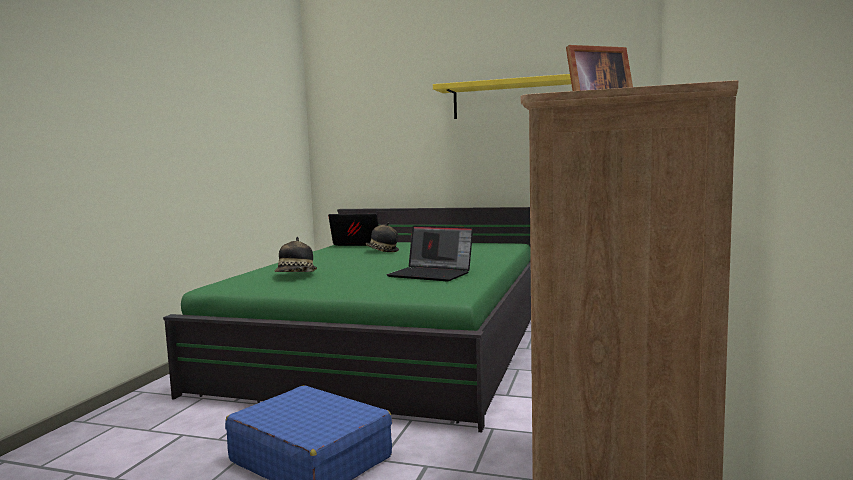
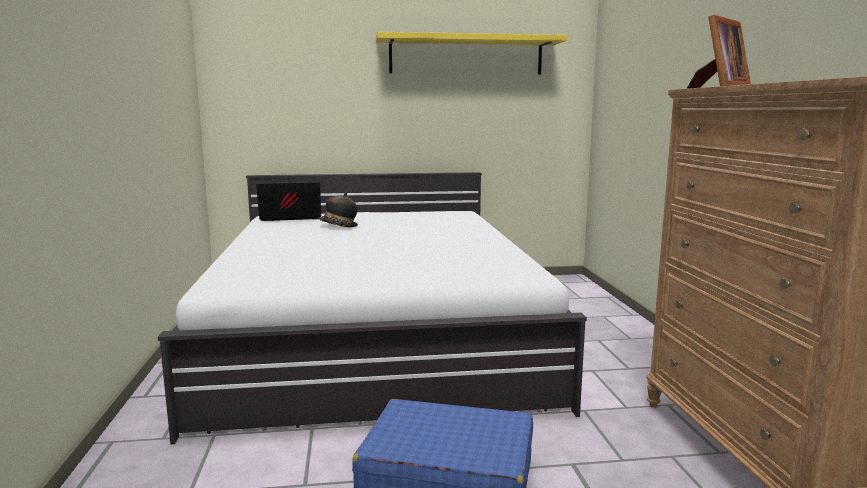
camera: 25 degrees left, 5 degrees up
(296, 275) = (304, 264): hat -> none
(392, 346) = (374, 334): green bed -> white bed
(432, 274) = (458, 252): laptop -> none

